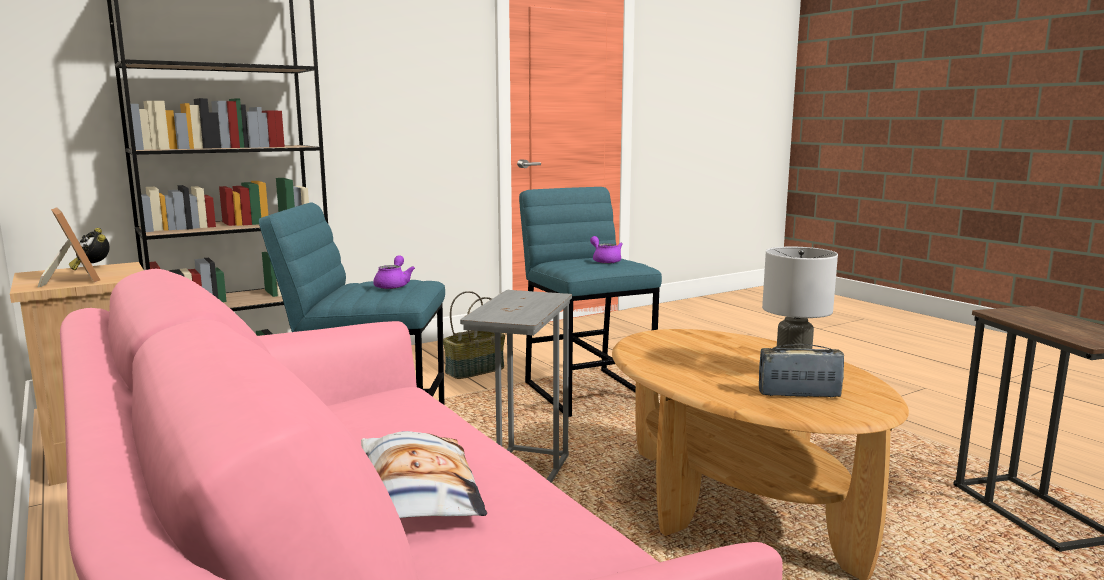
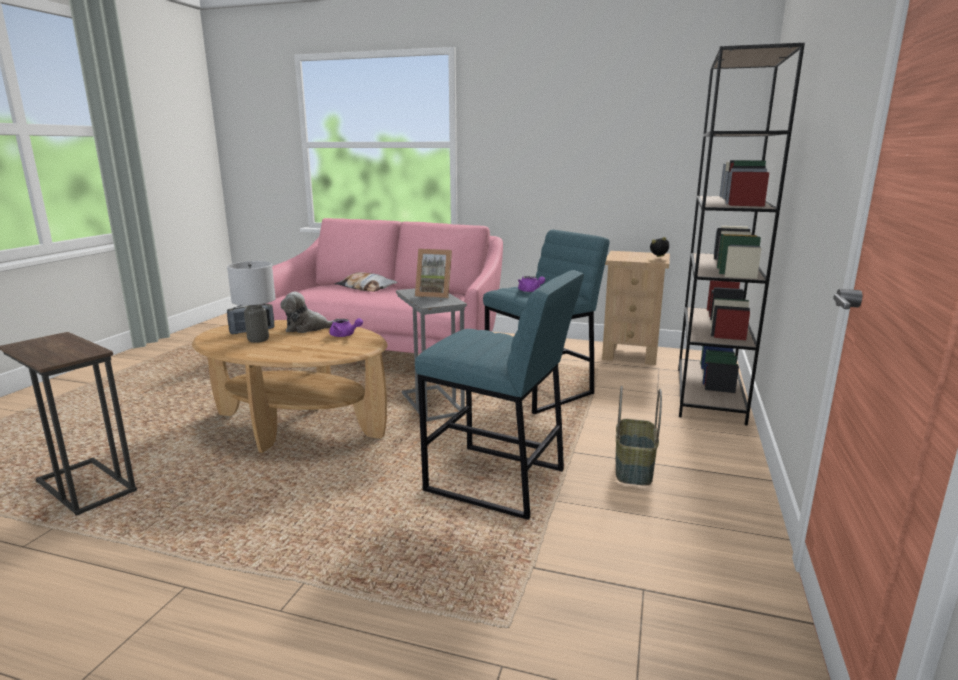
camera: 140 degrees right, 5 degrees up
(72, 280) = (626, 255): picture frame -> picture frame (435, 294)
(605, 261) = (473, 342): purple teapot -> purple teapot (345, 335)
(703, 377) = (308, 328): none -> plush toy

